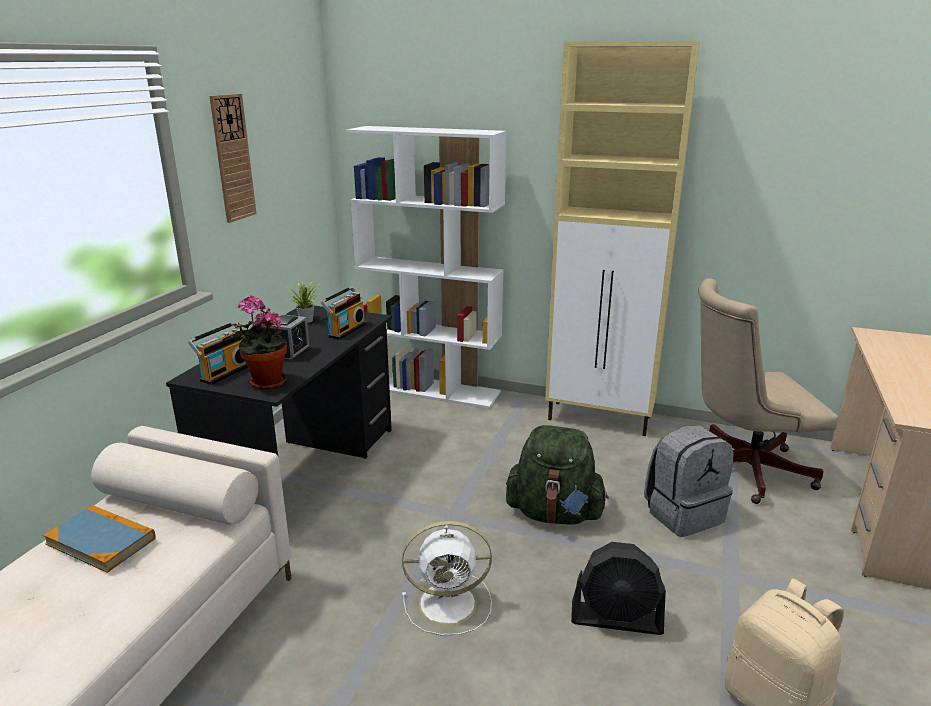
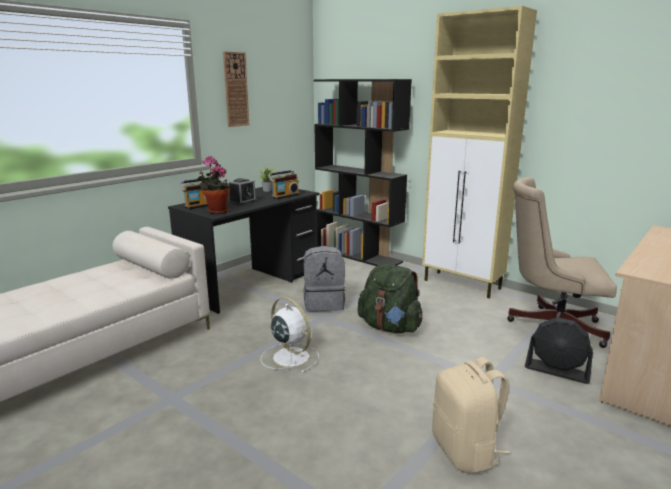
camera: 20 degrees right, 5 degrees down
(101, 541) = (102, 274): book -> none
(432, 389) = (358, 255): white bookcase -> black bookcase
(450, 603) = (289, 357): white fan -> white fan turned 150 degrees counterclockwise
(616, 619) = (389, 385): black fan -> black fan (557, 371)
(683, 513) = (482, 342): grey backpack -> grey backpack (324, 303)

